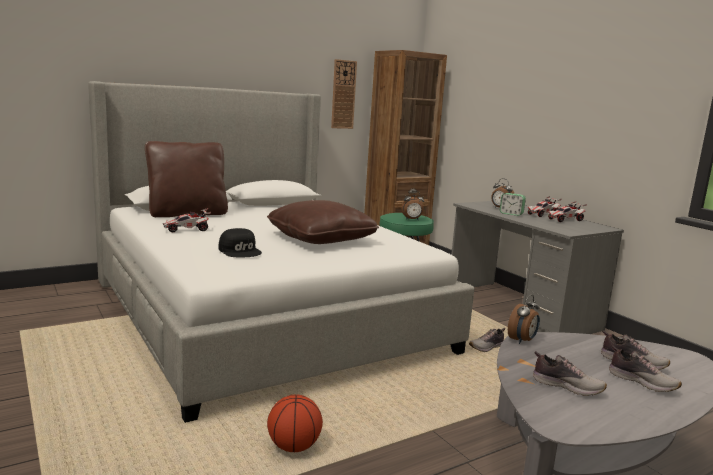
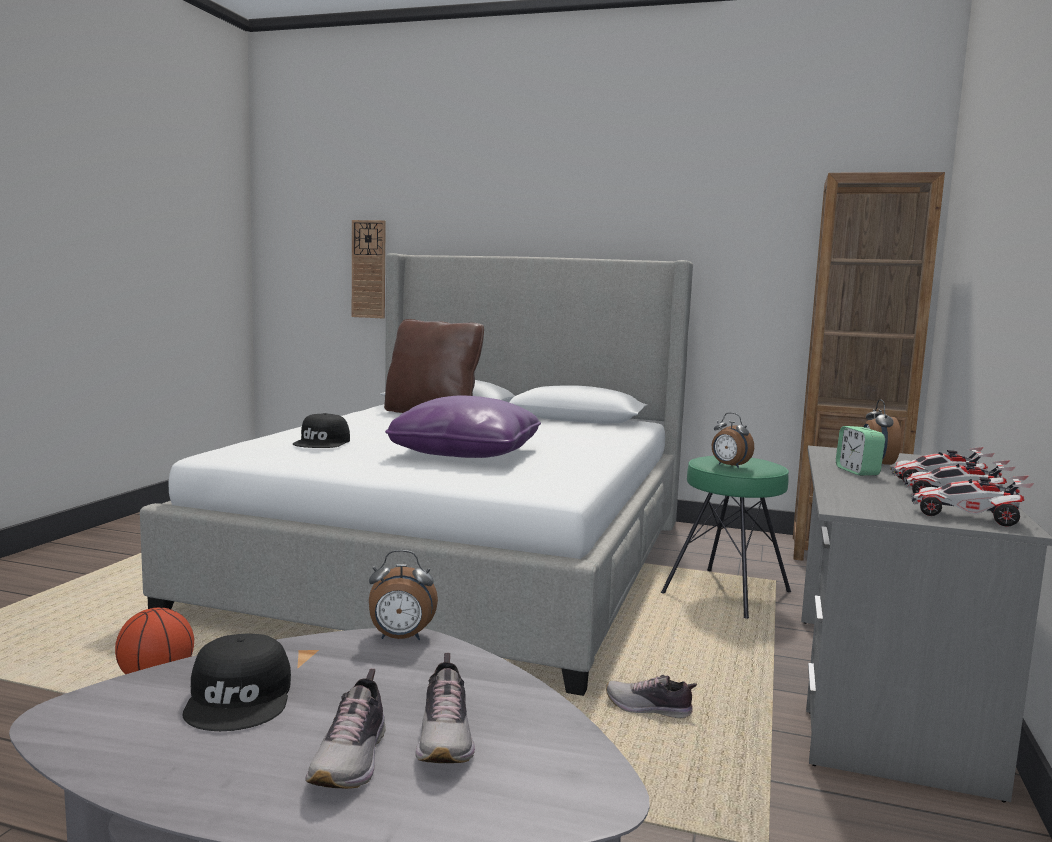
camera: 50 degrees right, 5 degrees down
(187, 230) = (367, 423): toy car -> toy car (967, 517)
(321, 239) = (465, 454): brown pillow -> purple pillow
(343, 94) = (761, 262): wall clock -> wall clock (369, 269)
(566, 386) = (241, 698): shoe -> black cap

